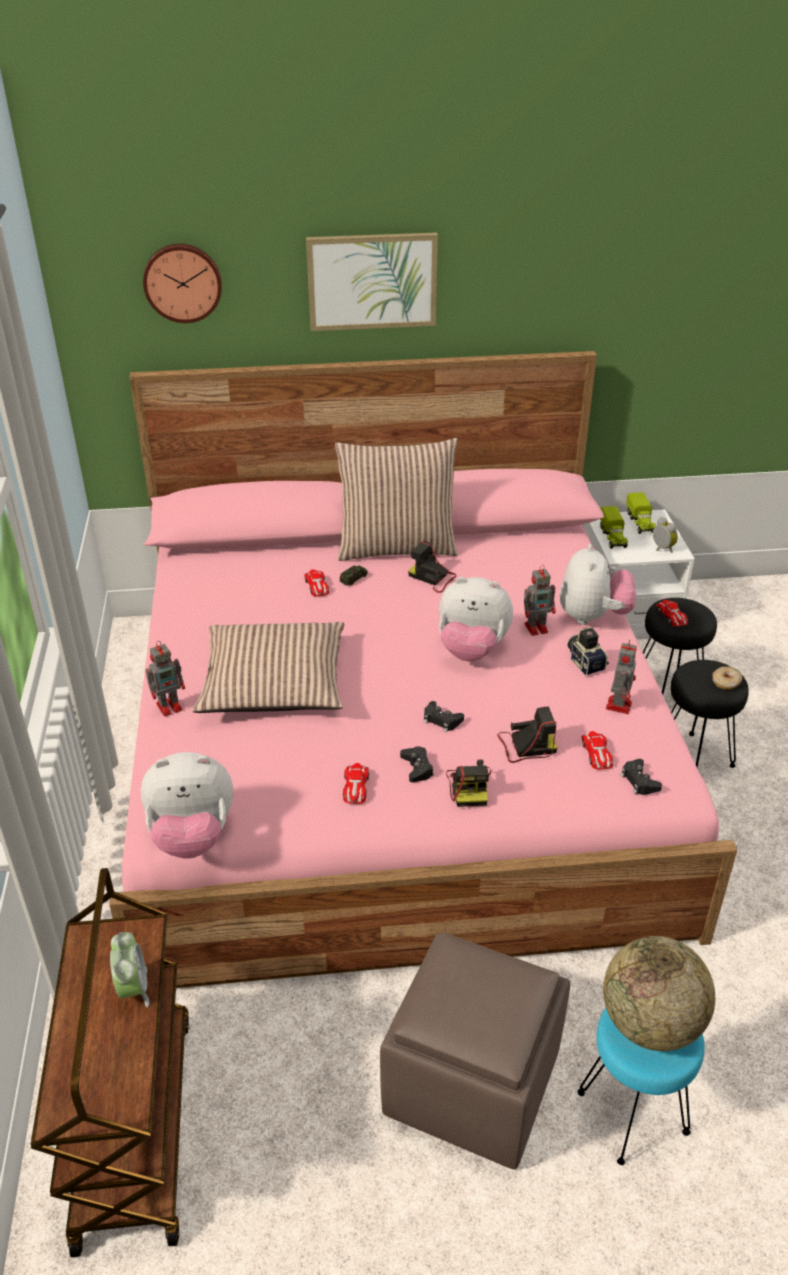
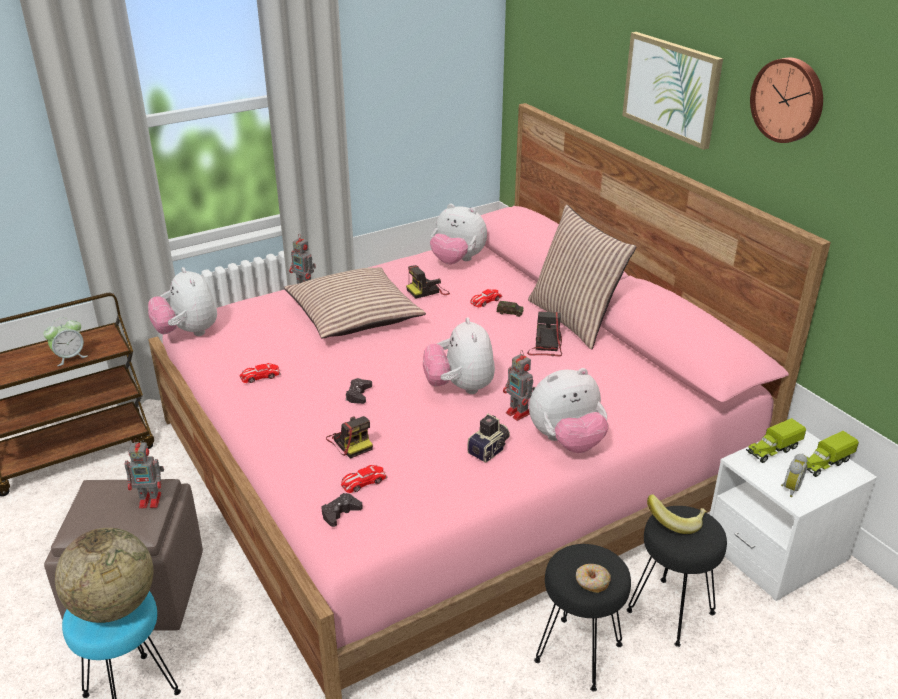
camera: 65 degrees right, 5 degrees down
(183, 282) = (564, 44): wall clock -> wall clock (789, 100)
(212, 578) = (457, 261): none -> plush toy
(417, 768) = (295, 397): black game controller -> none
(469, 786) = (287, 425): camera -> camera (428, 291)
(619, 704) = (442, 482): toy robot -> toy robot (151, 500)
(672, 616) = (675, 522): toy car -> banana

